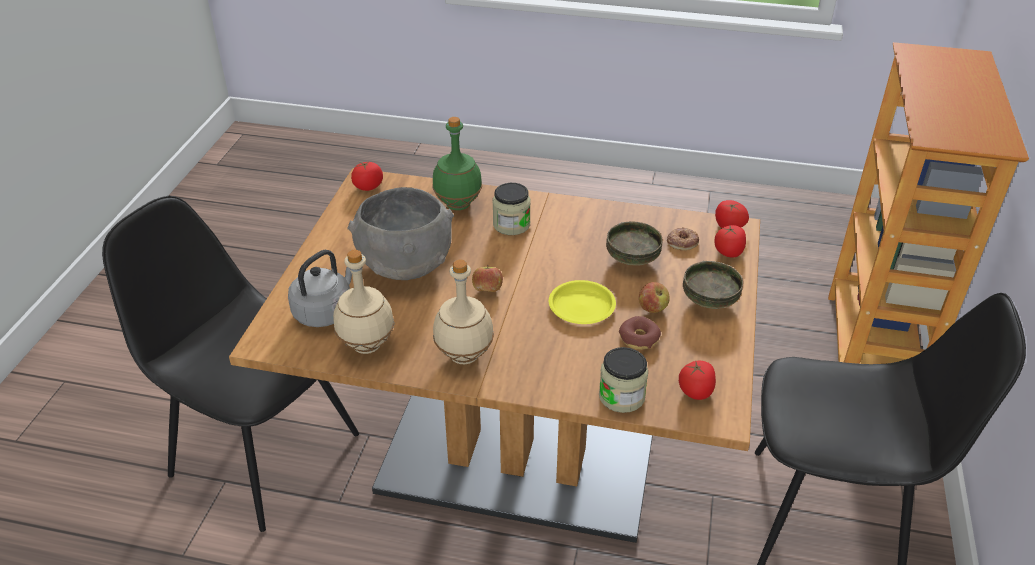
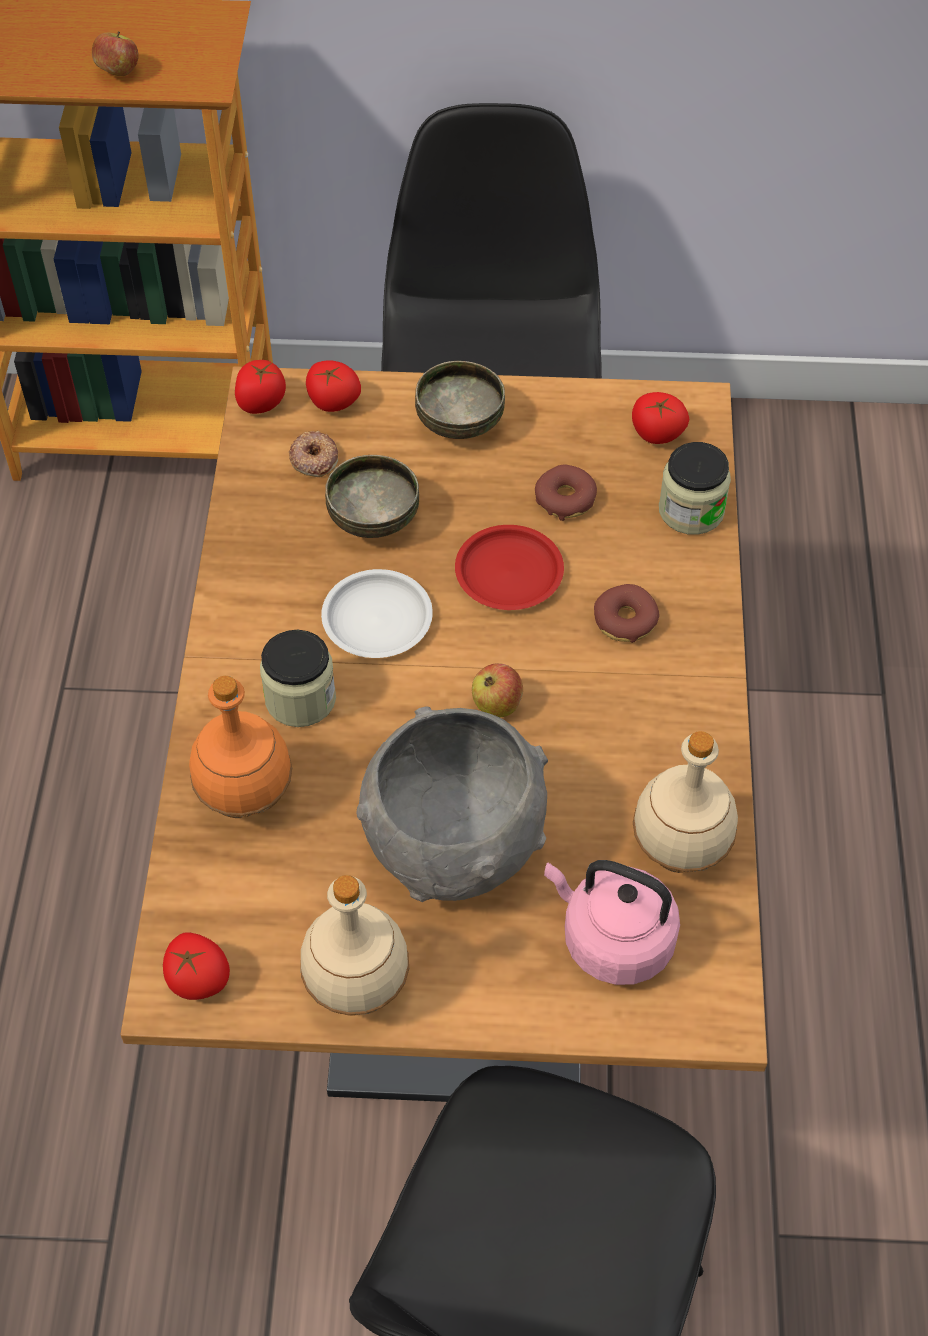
camera: 100 degrees left, 15 degrees up
(325, 311) = (612, 939): grey kettle -> pink kettle
(458, 204) = (244, 797): green bottle -> orange bottle
(464, 355) = (663, 708): beige bottle -> beige bottle (355, 986)
(534, 350) = (625, 620): none -> donut
(558, 254) = (378, 619): none -> white plate
(581, 306) = (509, 574): yellow plate -> red plate
(652, 309) = (493, 487): apple -> apple (118, 72)

